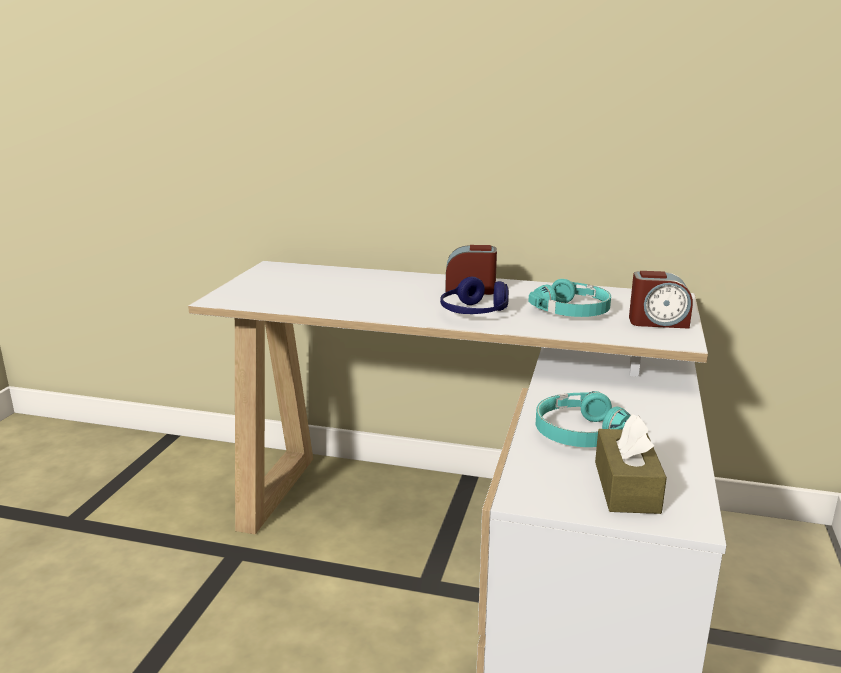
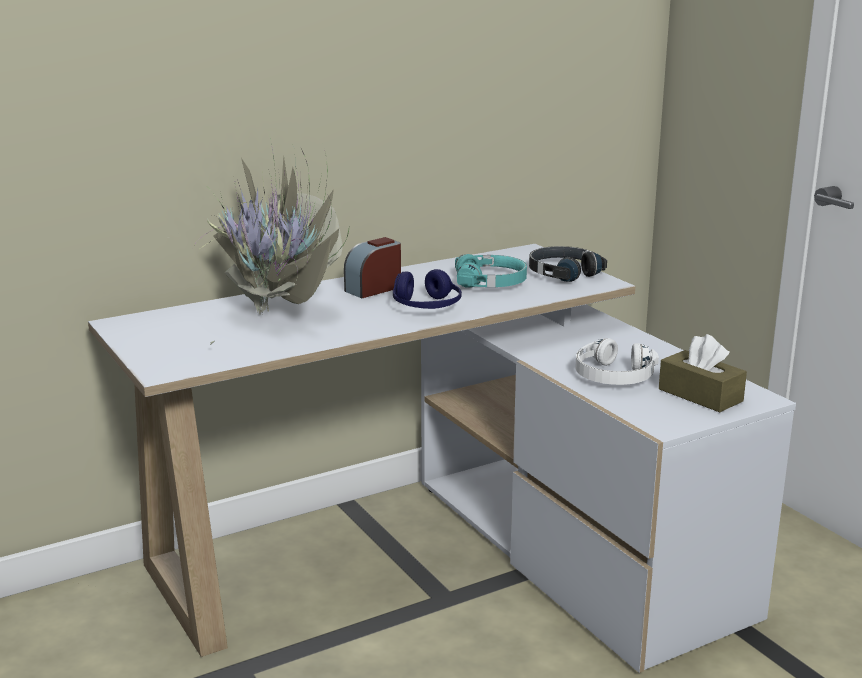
camera: 45 degrees left, 0 degrees up
(364, 288) = (280, 316): none -> potted plant
(579, 432) = (613, 375): turquoise headphones -> white headphones
(658, 322) = (563, 273): alarm clock -> black headphones

